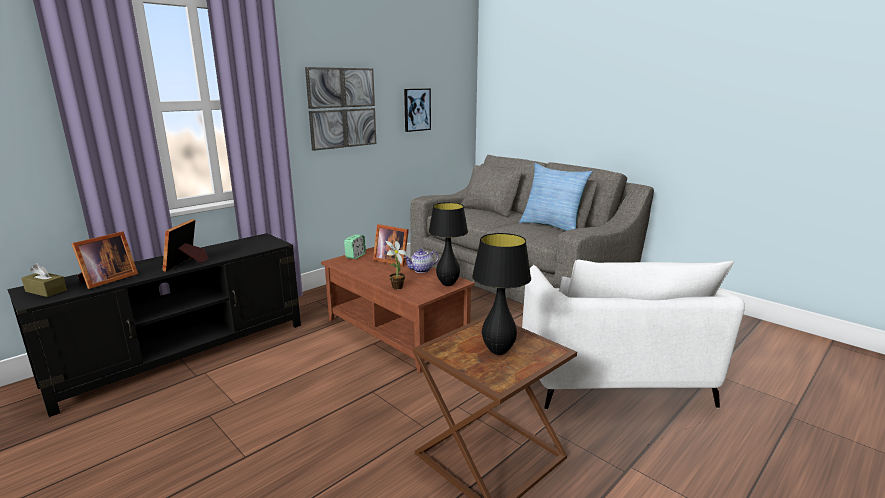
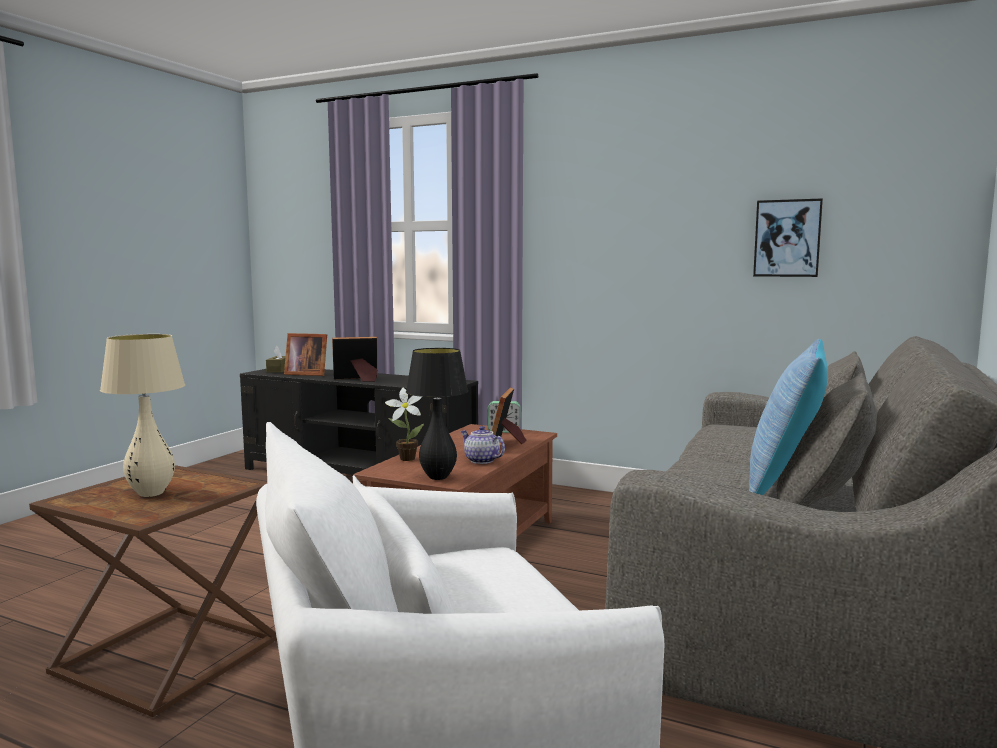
camera: 70 degrees right, 10 degrees down
(342, 108) = (627, 232): picture -> none
(498, 351) = (151, 494): black table lamp -> beige table lamp

